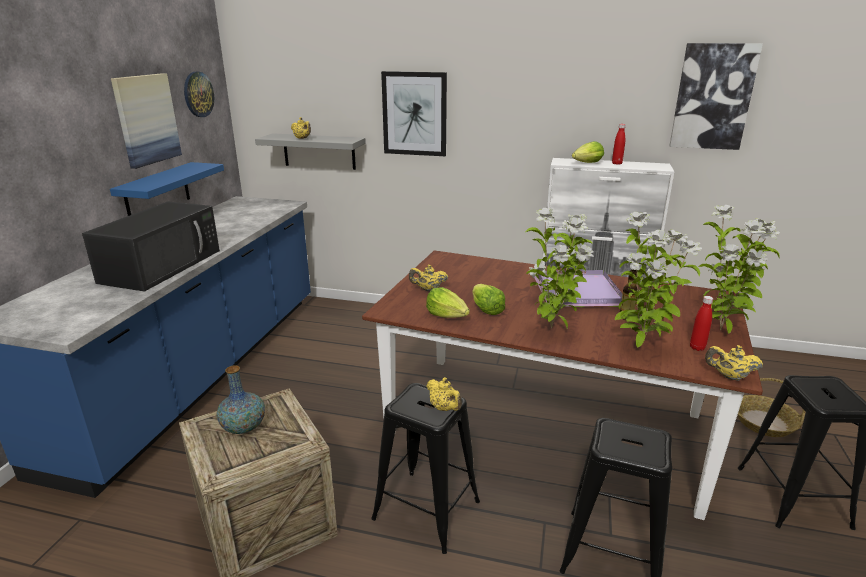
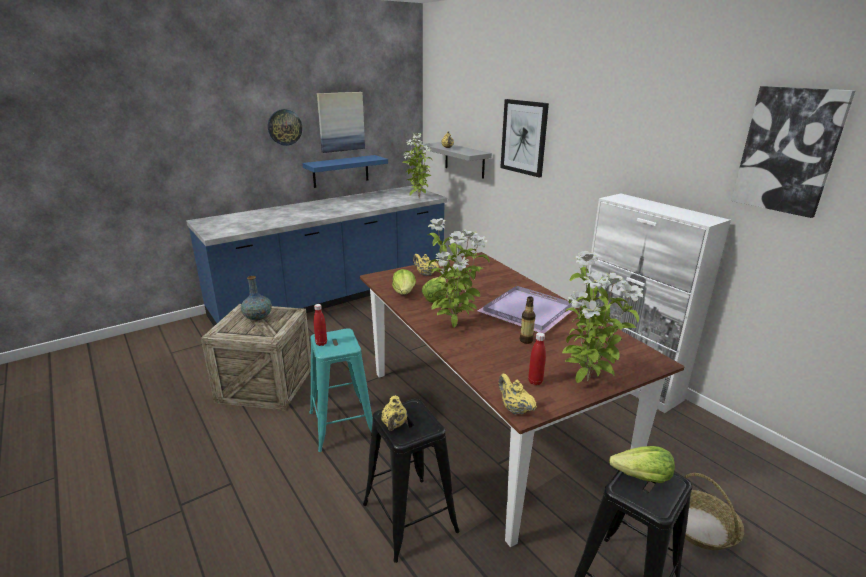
camera: 40 degrees right, 0 degrees up
(162, 265) = (303, 215): black microwave -> none
(198, 94) = (391, 108): wall clock -> wall clock (284, 127)
(427, 510) = (342, 425): black stool -> turquoise stool
(444, 408) = (340, 348): yellow teapot -> yellow teapot (394, 425)
(587, 163) = (637, 203): lettuce -> lettuce (642, 477)
(617, 163) = (667, 209): red bottle -> red bottle (321, 343)
(641, 345) = (493, 361): potted plant -> potted plant (418, 198)

